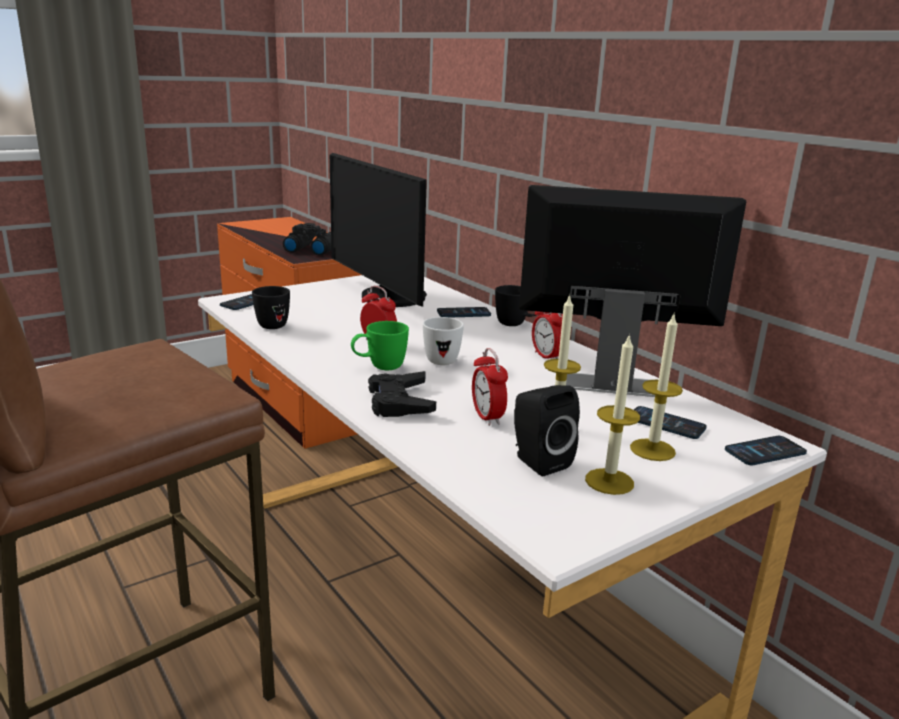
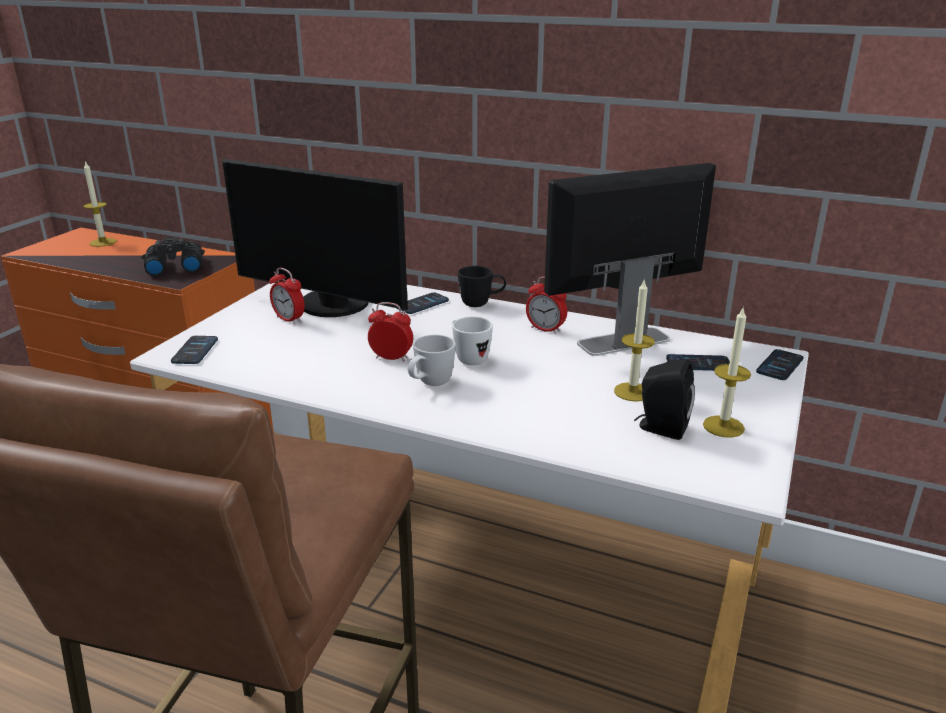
camera: 30 degrees left, 5 degrees up
(269, 324) = (259, 370): black mug -> none
(379, 368) = (430, 384): green mug -> white mug
(400, 402) = (493, 412): black game controller -> none
(487, 417) = (577, 403): alarm clock -> alarm clock (289, 319)
(652, 450) = (716, 389): candle -> candle (103, 242)

